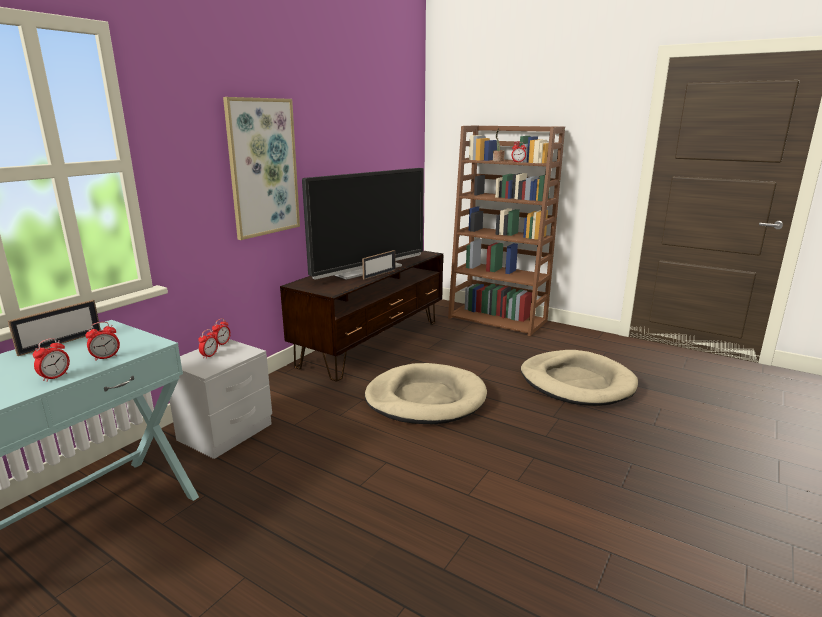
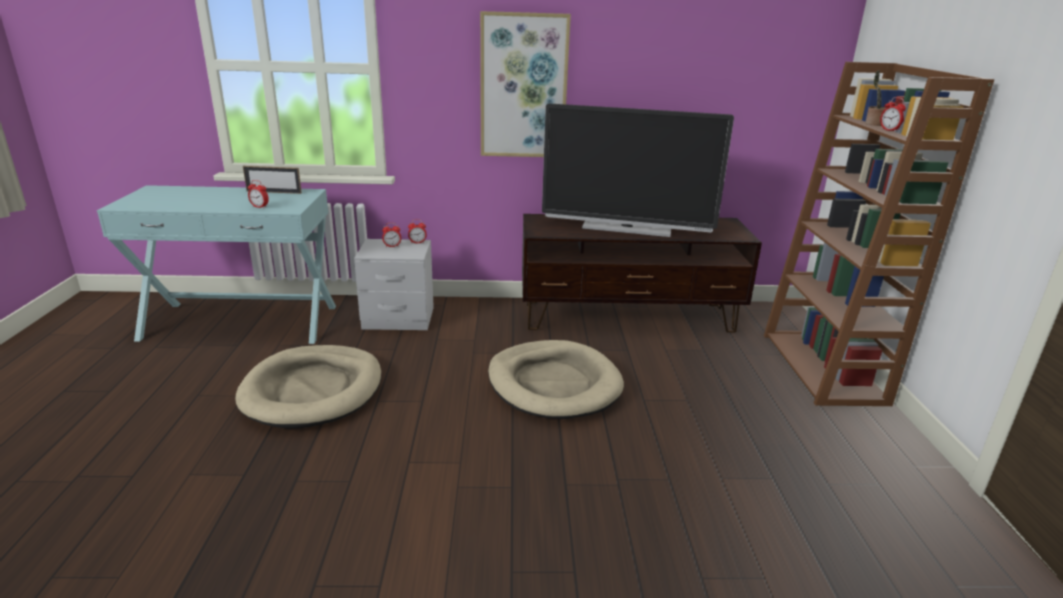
camera: 55 degrees right, 5 degrees up
(55, 377) = (222, 207): alarm clock -> none
(379, 274) = (623, 235): picture frame -> none
(576, 382) = (734, 477): beige dog bed -> beige dog bed (313, 390)

